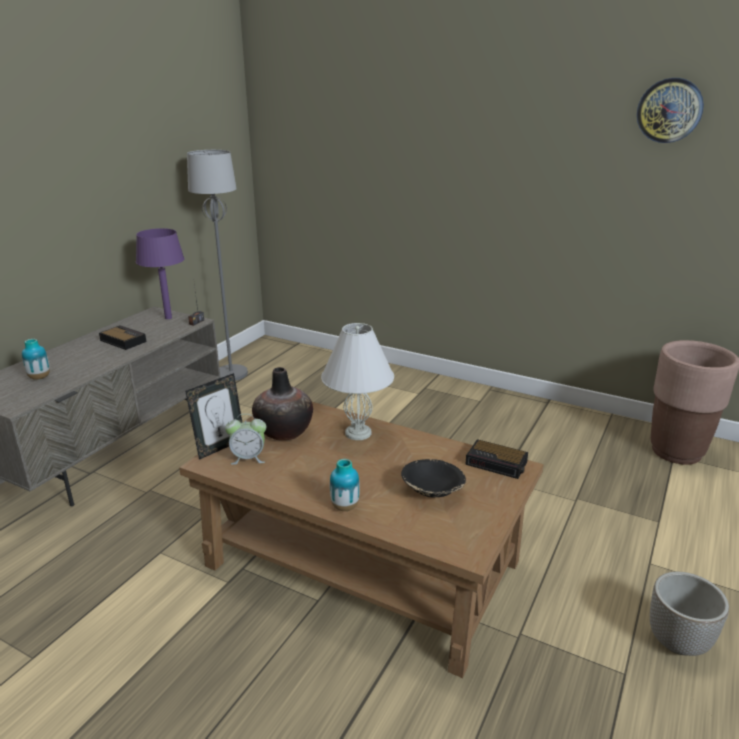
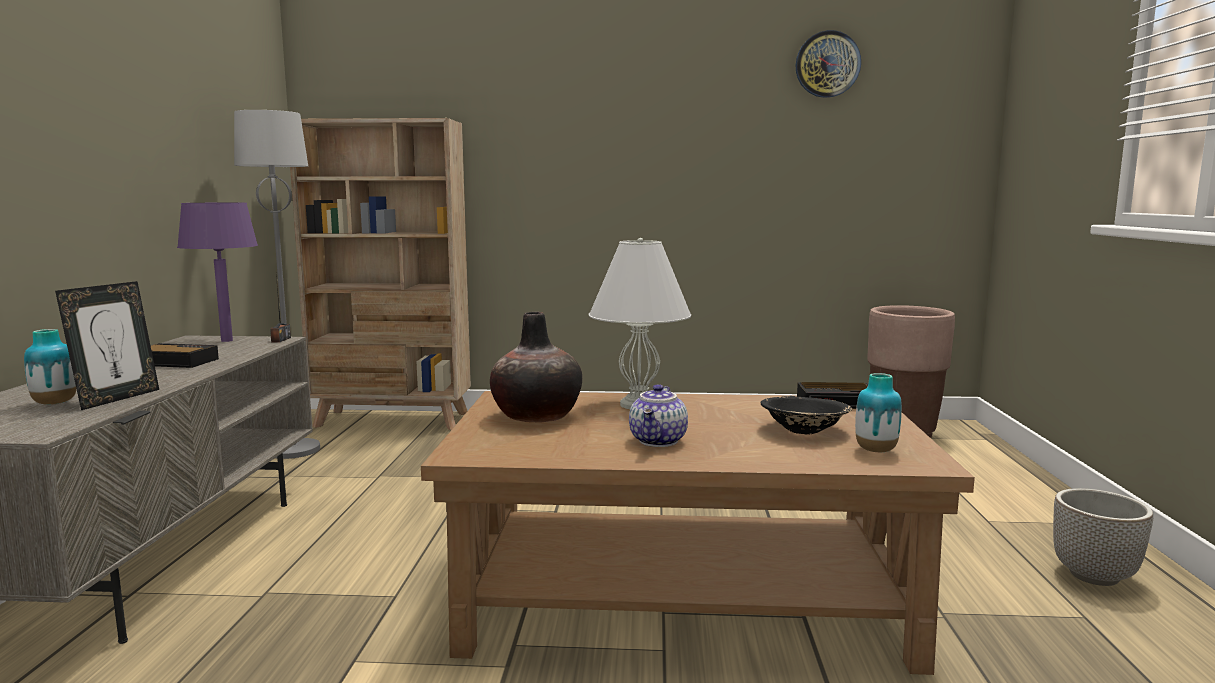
camera: 25 degrees left, 15 degrees down
(220, 447) = (461, 440): picture frame -> picture frame (117, 398)
(248, 458) = (520, 442): alarm clock -> none
(306, 356) = (393, 420): none -> beige bookcase
(327, 478) = (659, 441): none -> teapot
(345, 507) = (721, 458): vase -> vase (876, 450)

